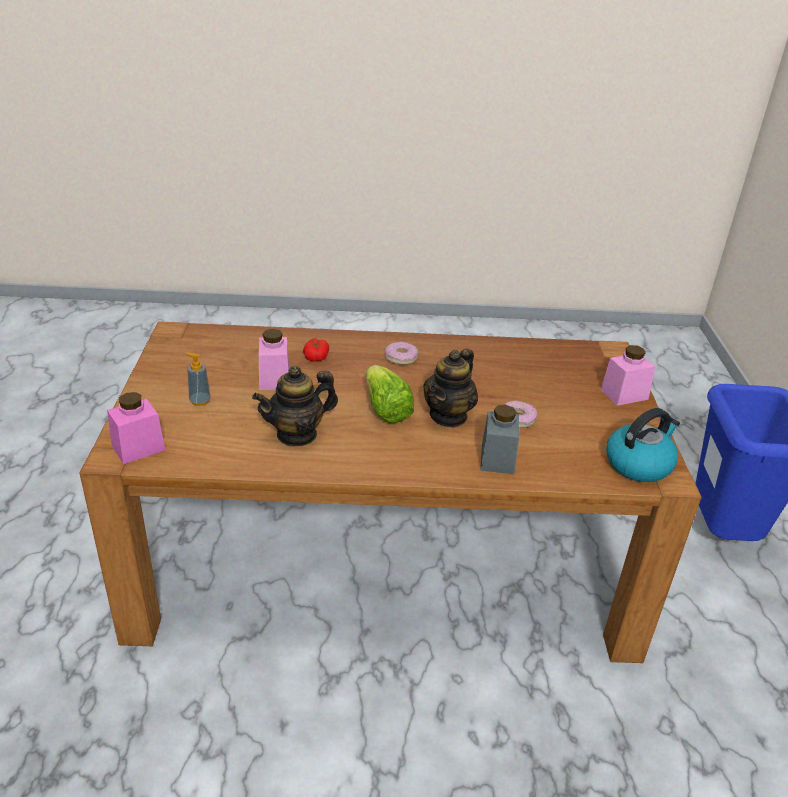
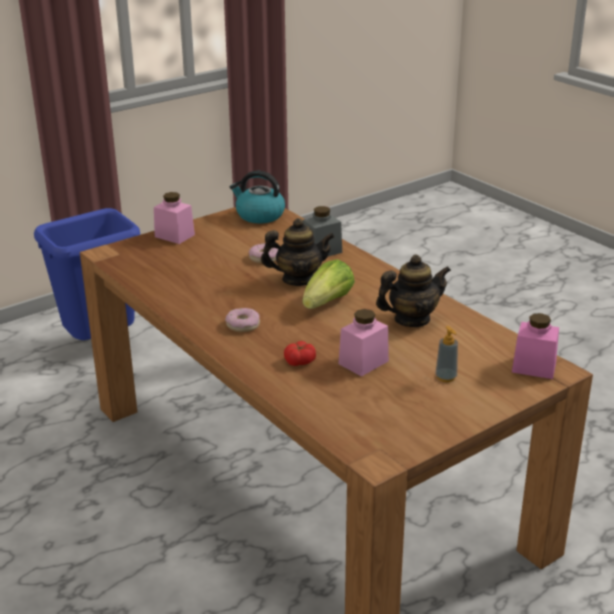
camera: 125 degrees left, 5 degrees down
(297, 434) = (411, 319): teapot -> teapot turned 45 degrees counterclockwise

